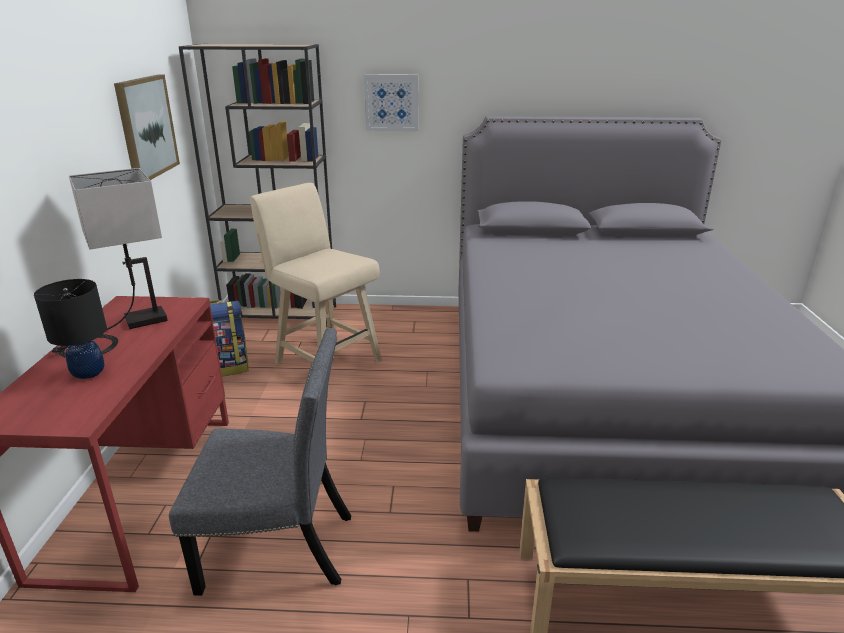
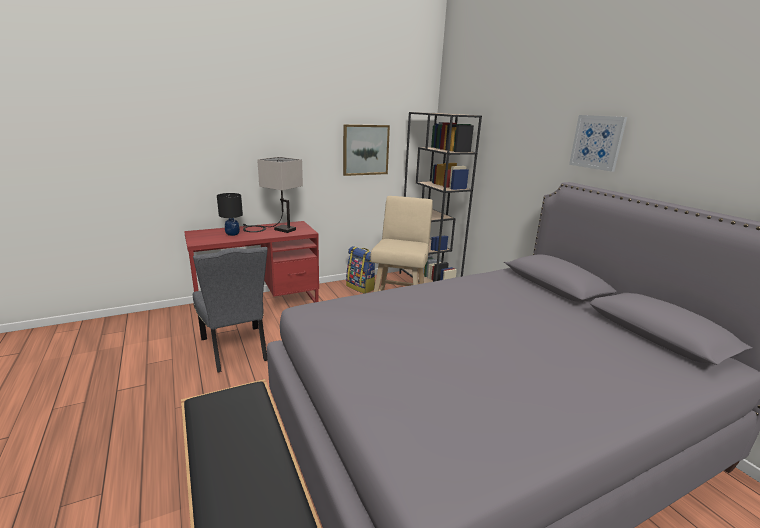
camera: 60 degrees right, 5 degrees down
(392, 102) = (514, 161): picture -> picture (597, 142)

